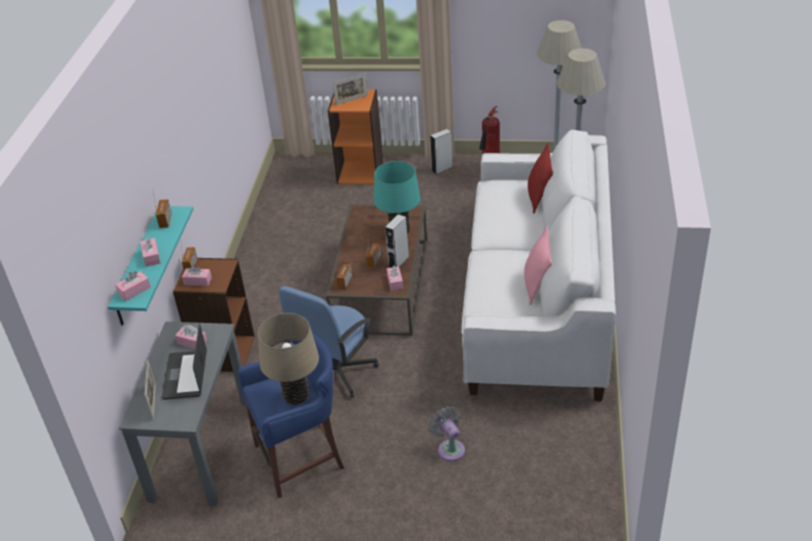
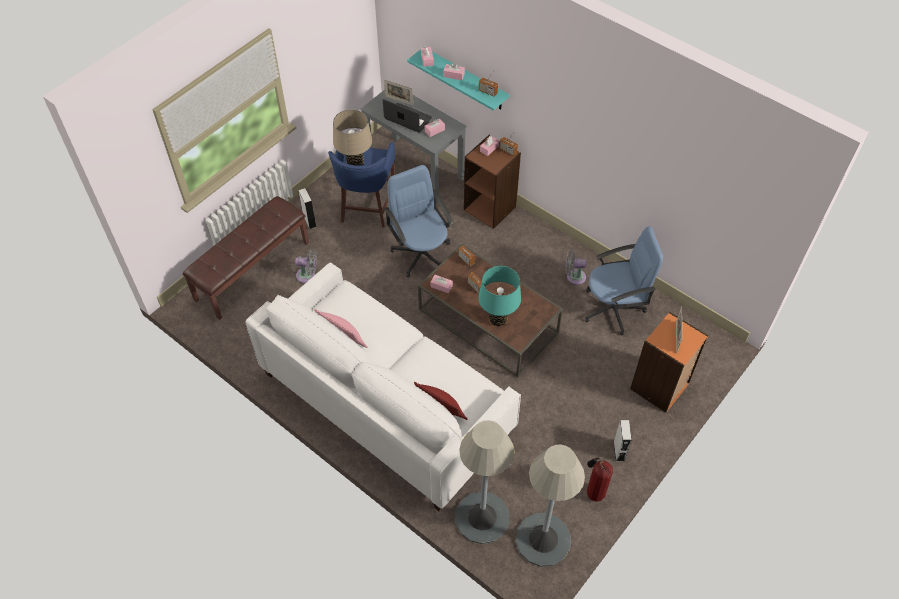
camera: 120 degrees right, 15 degrees up
(278, 258) = (574, 277): none -> grey fan
(297, 222) = (614, 308): none -> blue office chair
(398, 262) = (462, 300): grey speaker -> grey speaker (309, 221)
(490, 506) = (252, 270): none -> brown bench

